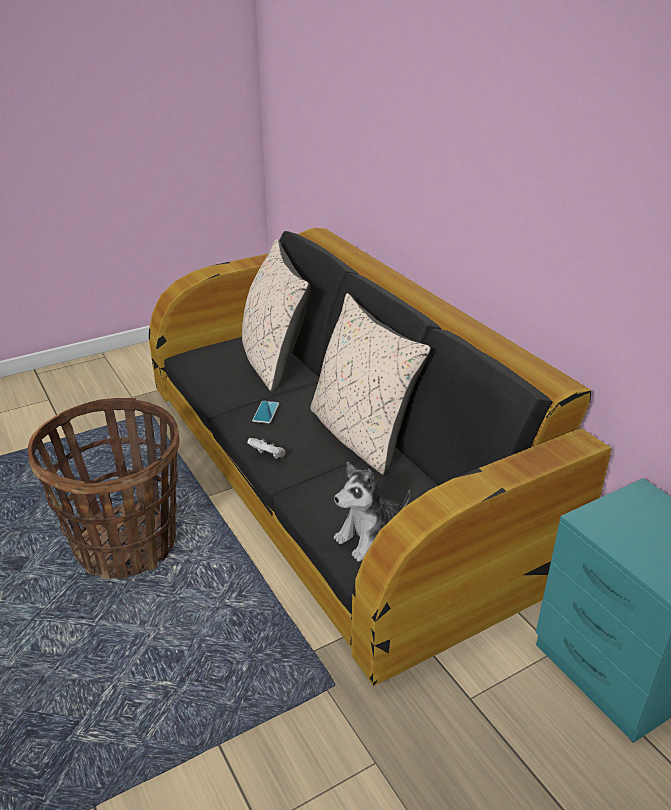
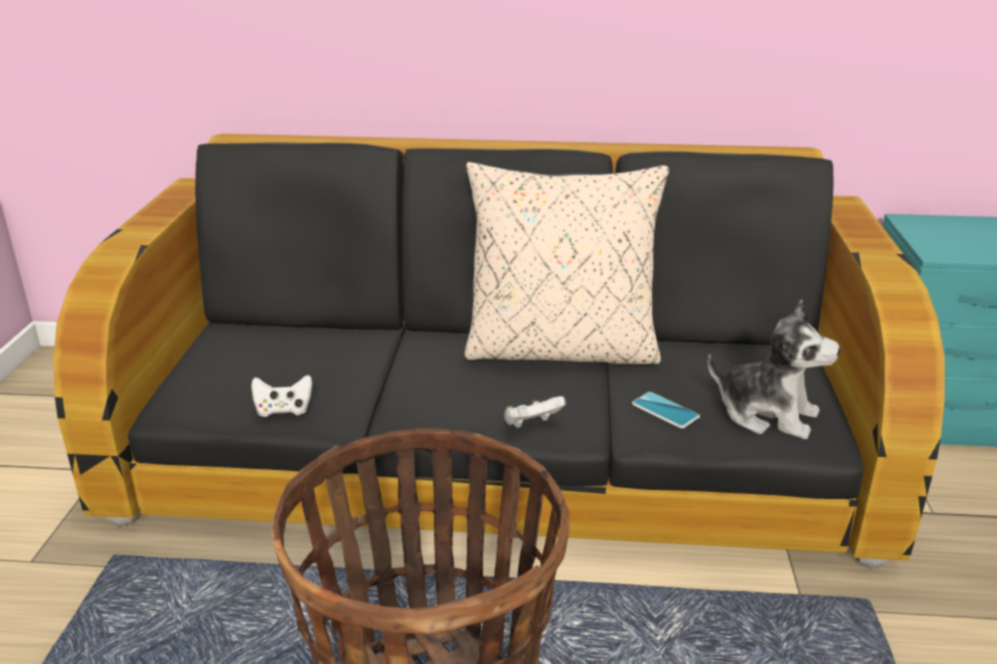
camera: 55 degrees left, 5 degrees down
(210, 384) = (283, 410): none -> white game controller
(266, 412) = (427, 391): phone -> phone (665, 411)
(274, 362) = (302, 347): beige pillow -> none
(371, 537) = (767, 414): plush toy -> plush toy turned 60 degrees counterclockwise

